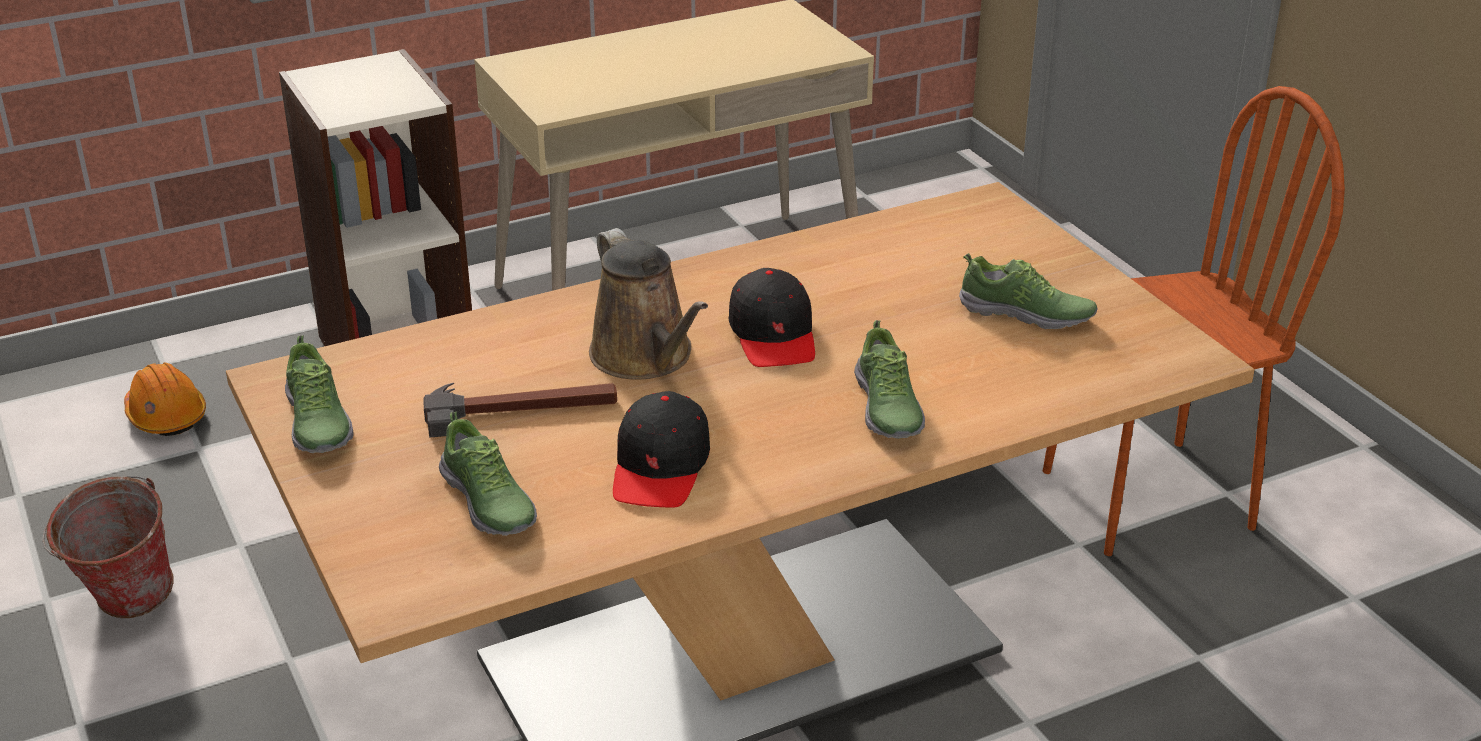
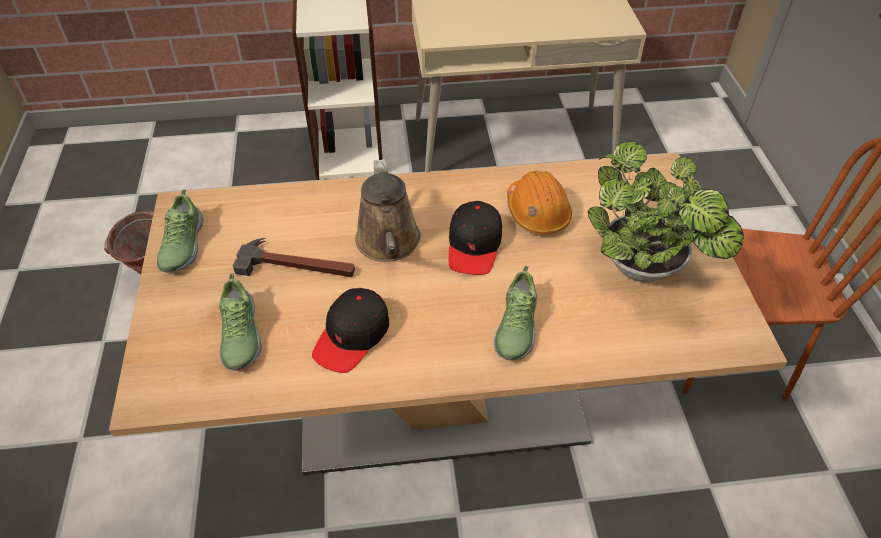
camera: 20 degrees right, 15 degrees up
(166, 415) = (223, 163): orange hard hat -> orange hard hat (537, 212)
(1026, 314) = (645, 270): shoe -> potted plant

